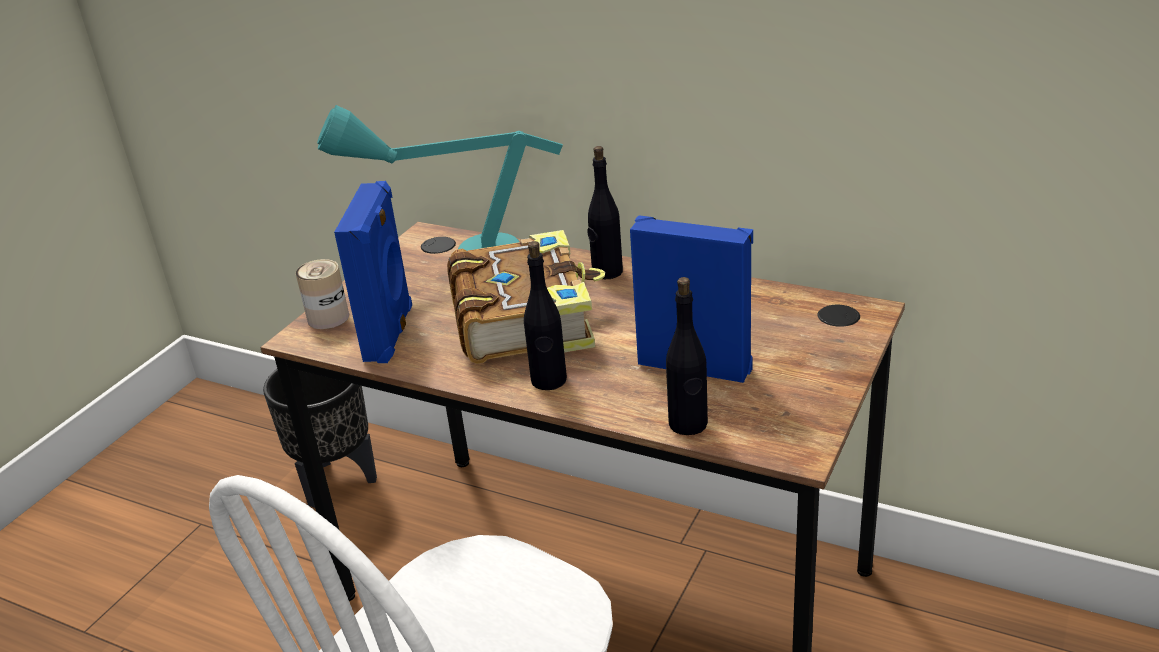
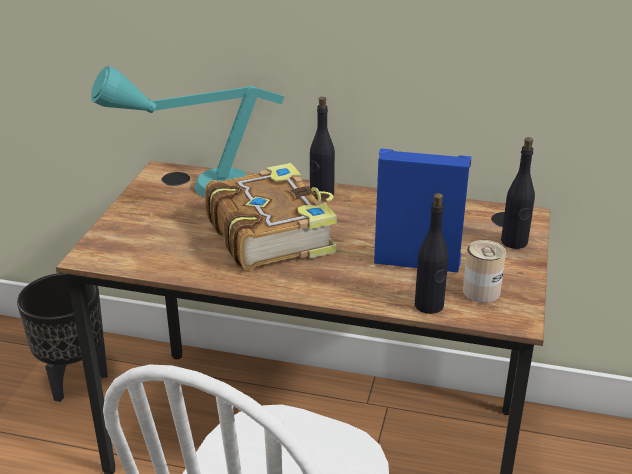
camera: 15 degrees left, 0 degrees up
(328, 318) = (106, 240): can -> can (481, 291)
(391, 334) = (165, 250): blue speaker -> none
(549, 380) = (309, 280): black bottle -> black bottle (514, 242)

